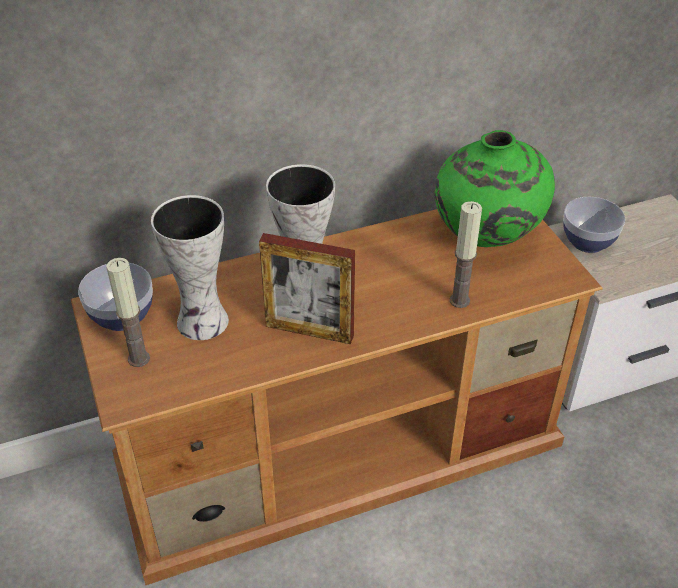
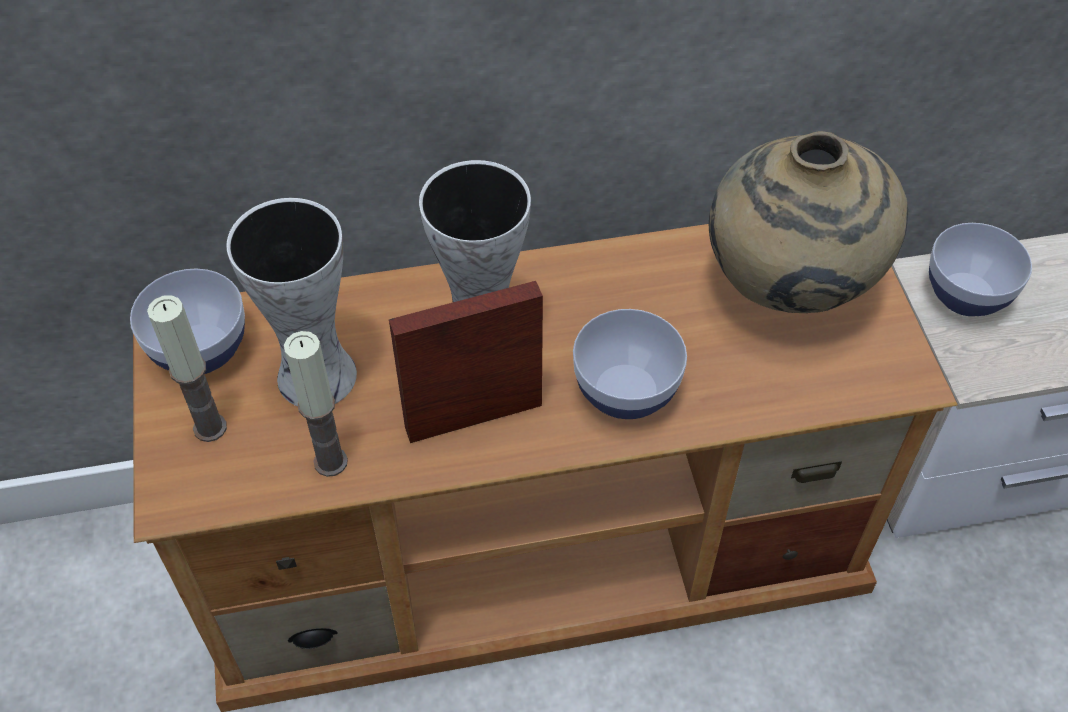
camera: 10 degrees right, 10 degrees up
(309, 331) = (473, 416): picture frame -> picture frame turned 135 degrees clockwise
(401, 305) = (625, 392): none -> bowl
(459, 300) = (719, 395): candle -> candle (331, 462)
(485, 241) = (787, 291): green vase -> beige vase

